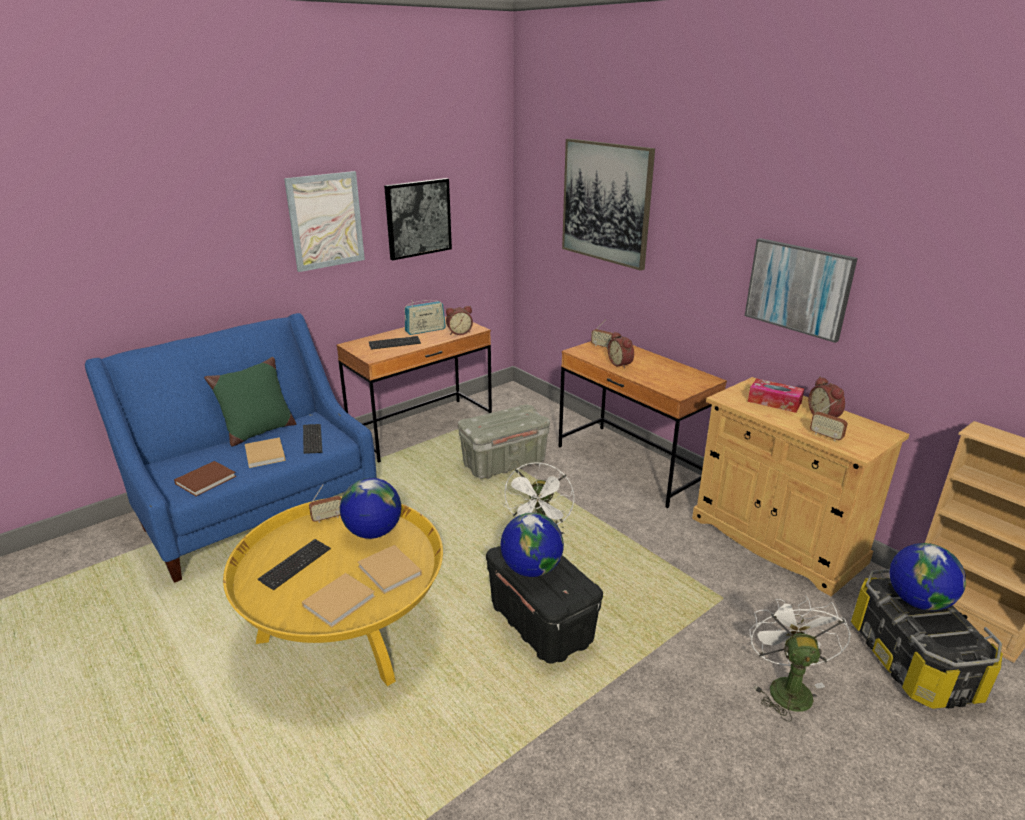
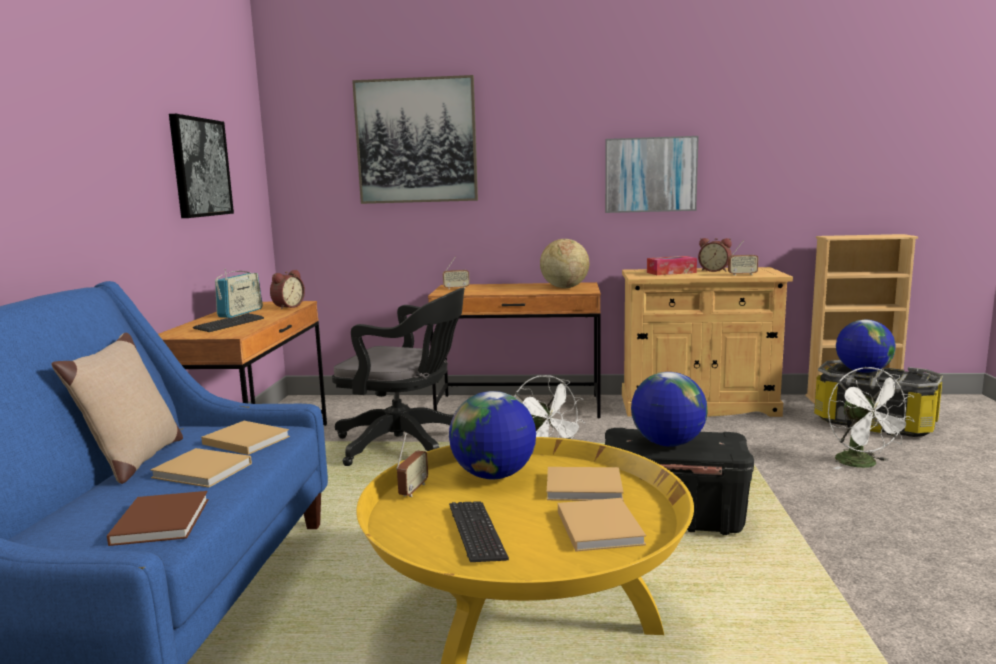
camera: 45 degrees left, 15 degrees down
(258, 432) = (134, 462): green pillow -> beige pillow
(312, 440) = (244, 440): keyboard -> beige book
(326, 221) = (117, 147): picture -> none
(503, 463) = (406, 445): grey storage box -> black office chair
(621, 364) = (501, 290): alarm clock -> none
(676, 379) = (564, 287): none -> globe
(786, 686) = (863, 464): white fan -> white fan turned 150 degrees counterclockwise

